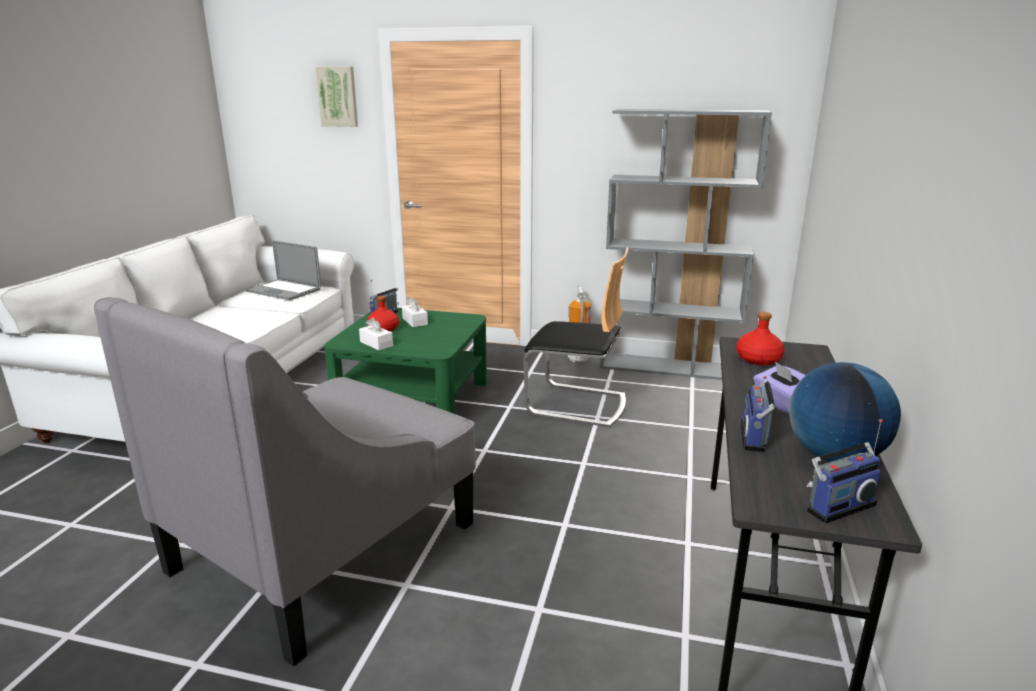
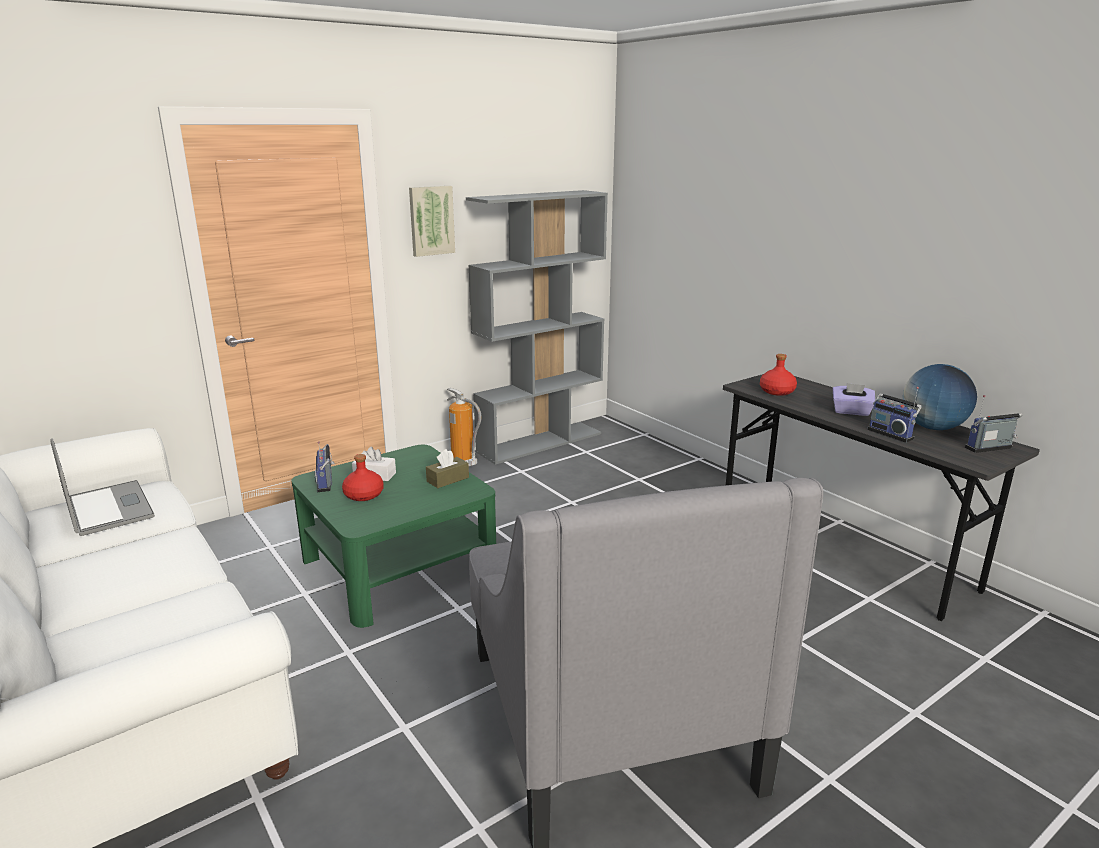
camera: 50 degrees left, 0 degrees up
(284, 290) = (108, 508): laptop -> laptop turned 105 degrees counterclockwise
(338, 96) = (96, 205): picture -> picture (431, 220)
(376, 344) = (398, 510): white tissue box -> none
(442, 339) = (448, 479): none -> brown tissue box
(577, 404) = (539, 500): chair -> none
(837, 506) = (990, 449): radio -> radio turned 120 degrees counterclockwise

